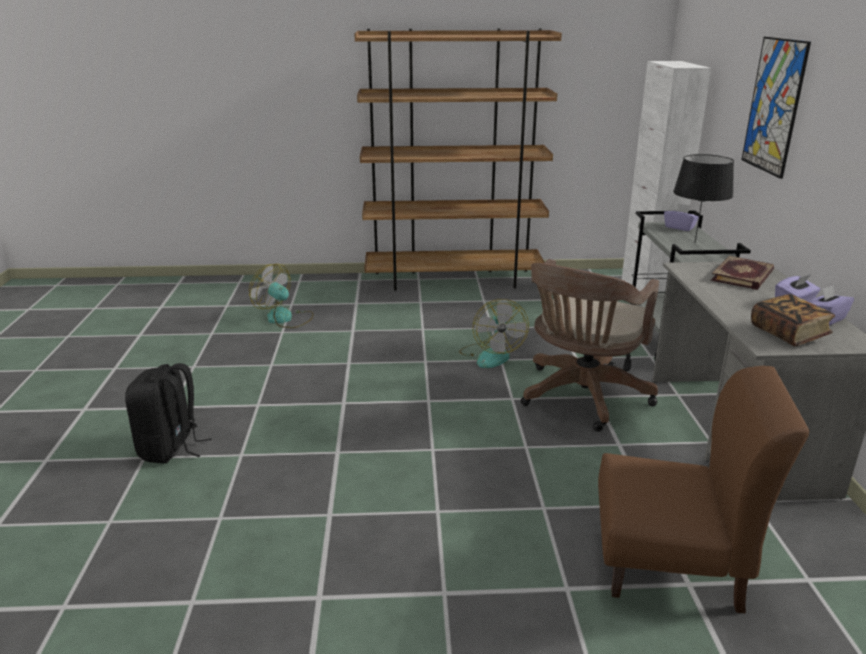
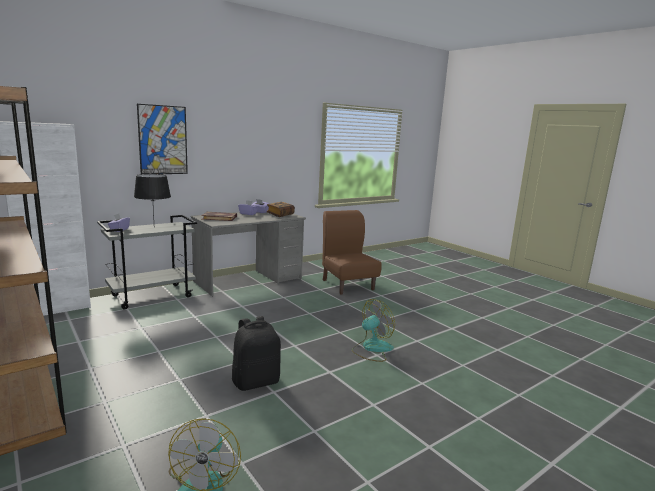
camera: 125 degrees left, 10 degrees down
(171, 448) = (457, 413): black backpack -> black backpack (256, 381)
(491, 355) = (211, 341): fan -> fan (372, 349)
(581, 398) = (247, 308): brown office chair -> none

